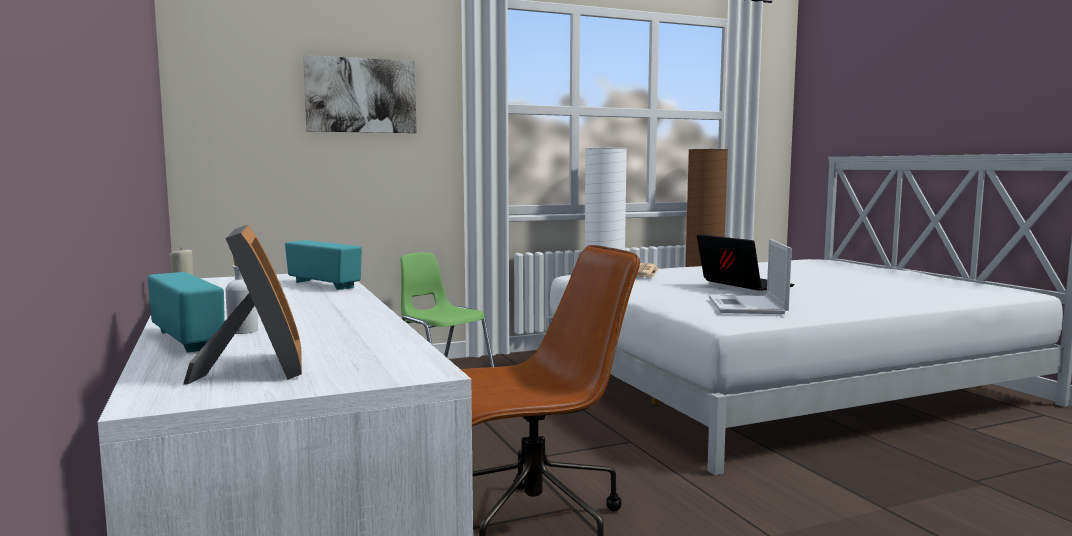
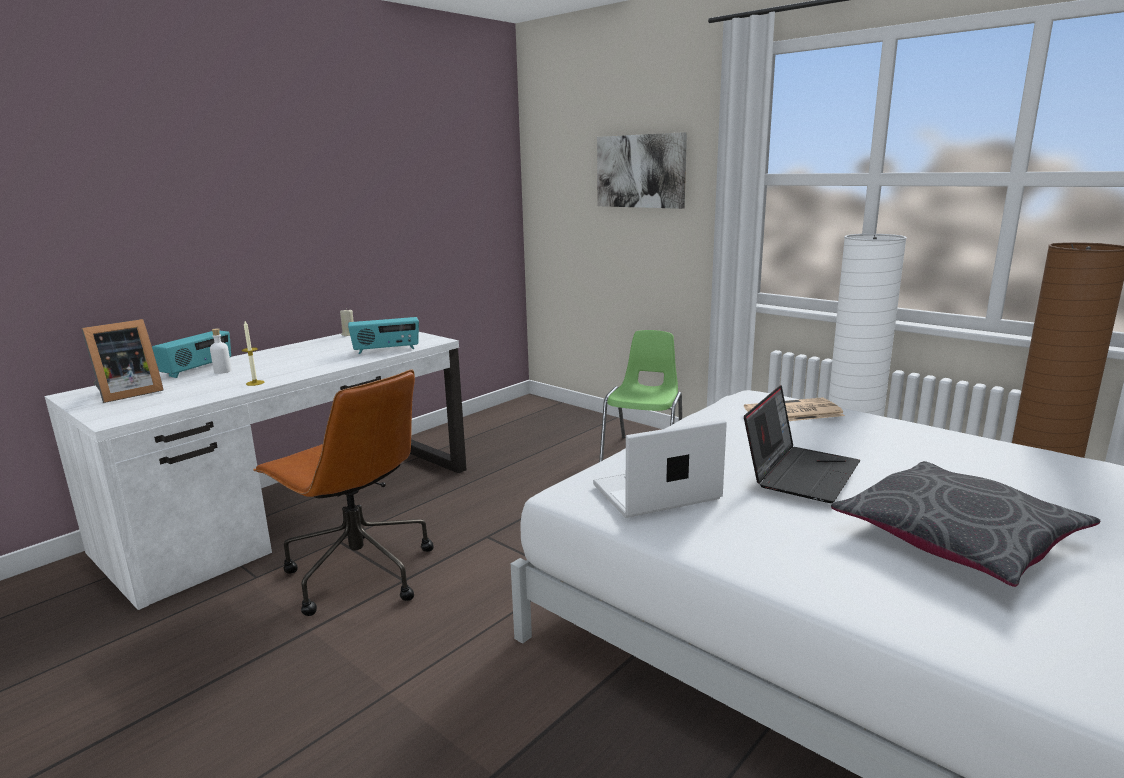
camera: 65 degrees right, 10 degrees up
(324, 285) = (386, 350): radio -> radio turned 60 degrees clockwise
(361, 321) = (255, 383): none -> candle
(838, 284) = (957, 538): none -> grey pillow

